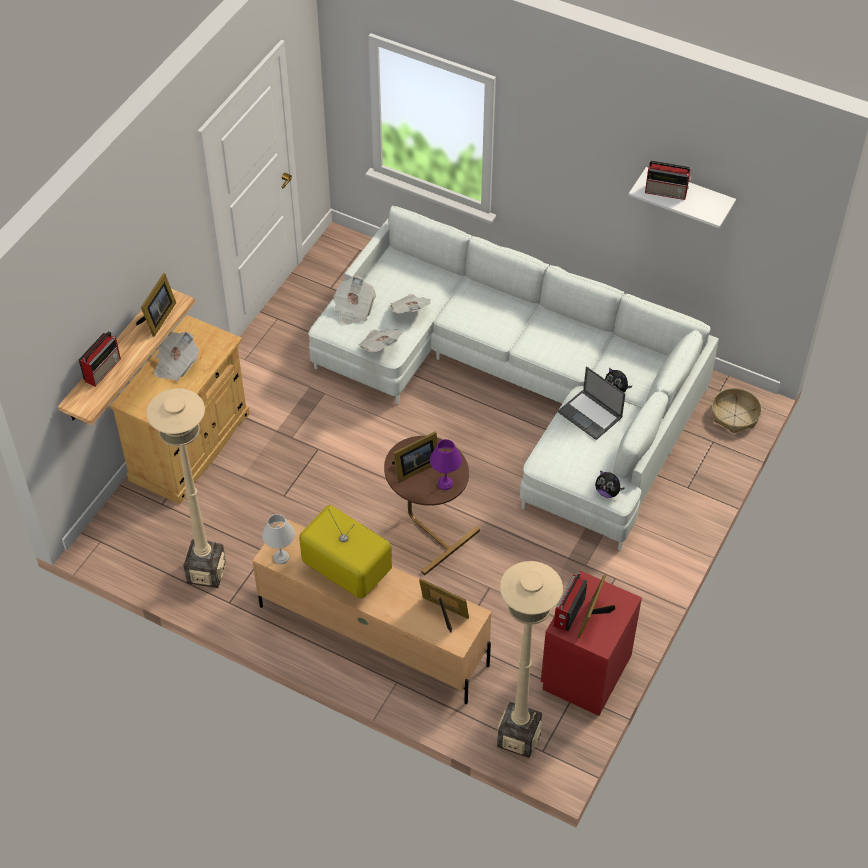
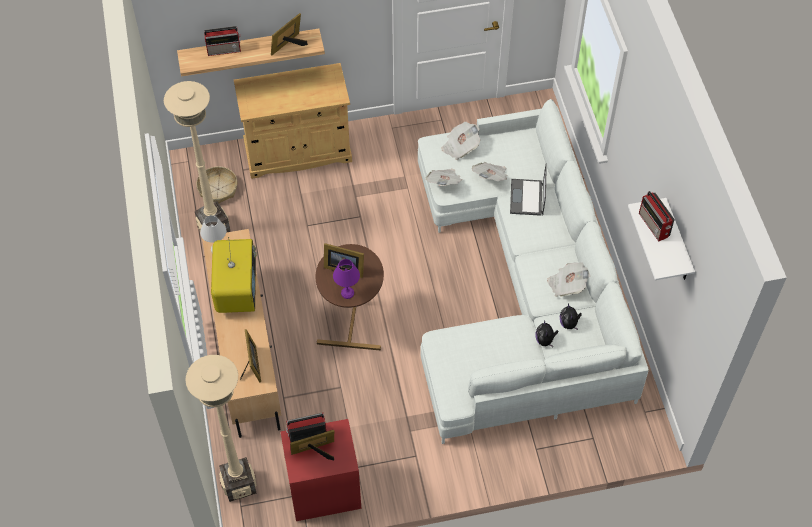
camera: 50 degrees right, 5 degrees up
(158, 319) = (289, 46): picture frame -> picture frame turned 150 degrees clockwise
(176, 365) = (295, 87): newspaper -> newspaper (567, 285)
(590, 415) = (506, 340): laptop -> laptop (527, 198)
(607, 492) = (449, 395): plush toy -> plush toy (569, 323)
(735, 415) = (631, 437): basket -> basket (218, 189)

